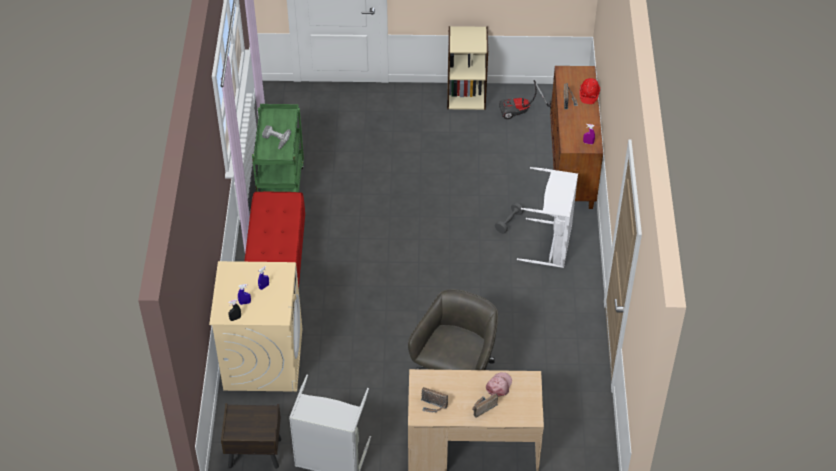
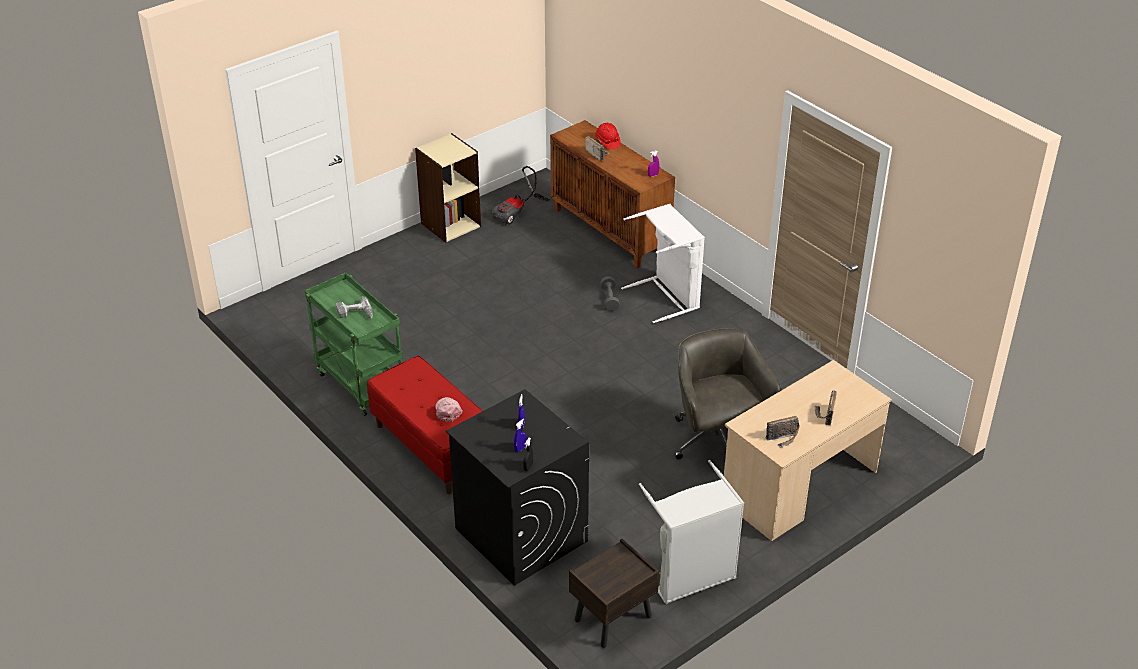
camera: 40 degrees left, 10 degrees down
(263, 358) = (520, 534): beige washing machine -> black washing machine
(499, 386) = (816, 390): pink cap -> pink cap (448, 411)

